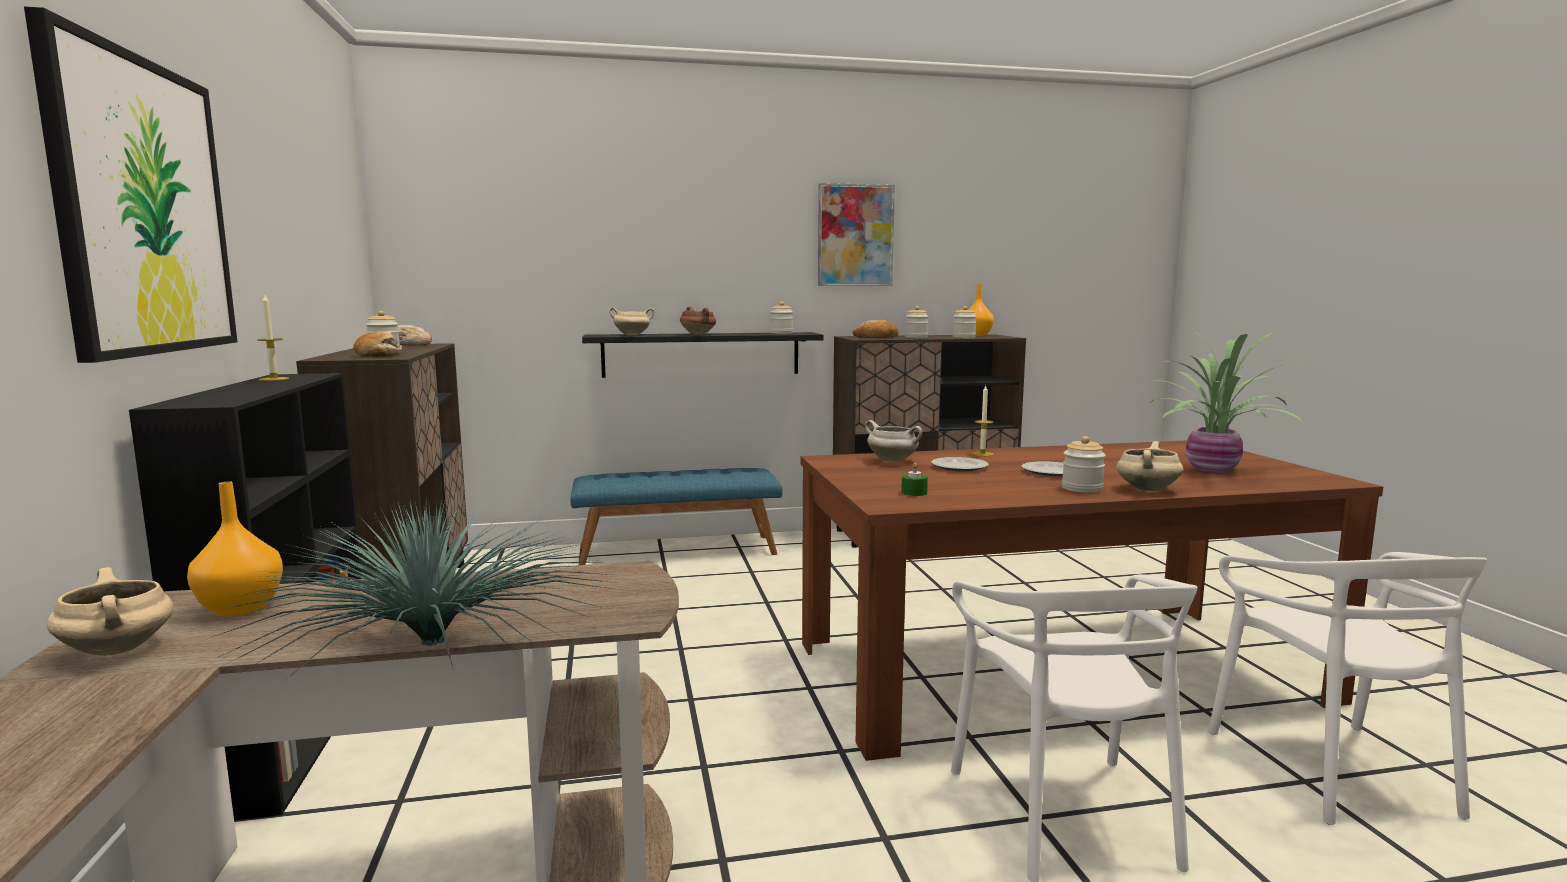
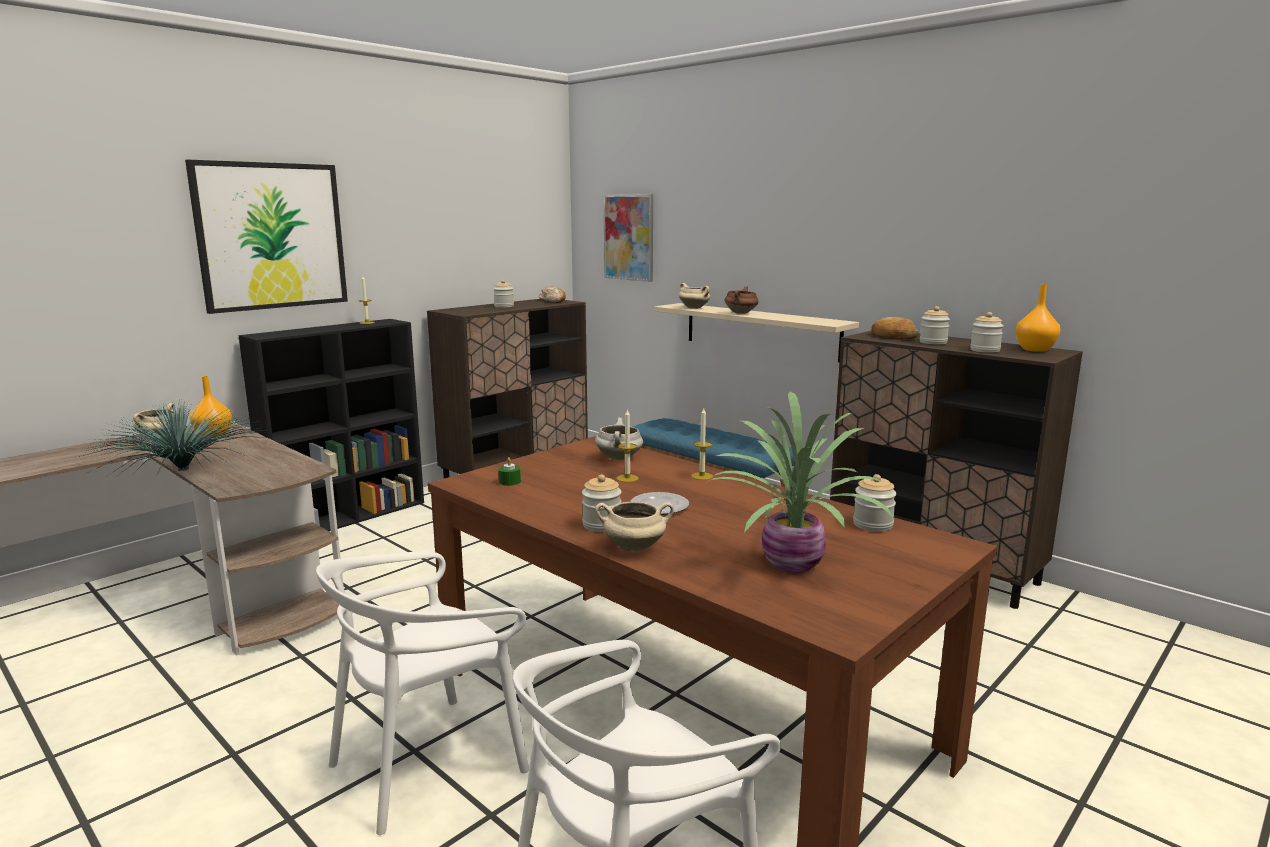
camera: 55 degrees right, 5 degrees up
(379, 355) = (476, 310): bread -> none
(701, 354) = (760, 331): black shelf -> beige shelf
(781, 333) = (814, 320): jar -> jar (872, 524)
(855, 235) = (911, 220): picture -> picture (629, 237)
(959, 467) = (627, 478): plate -> candle

